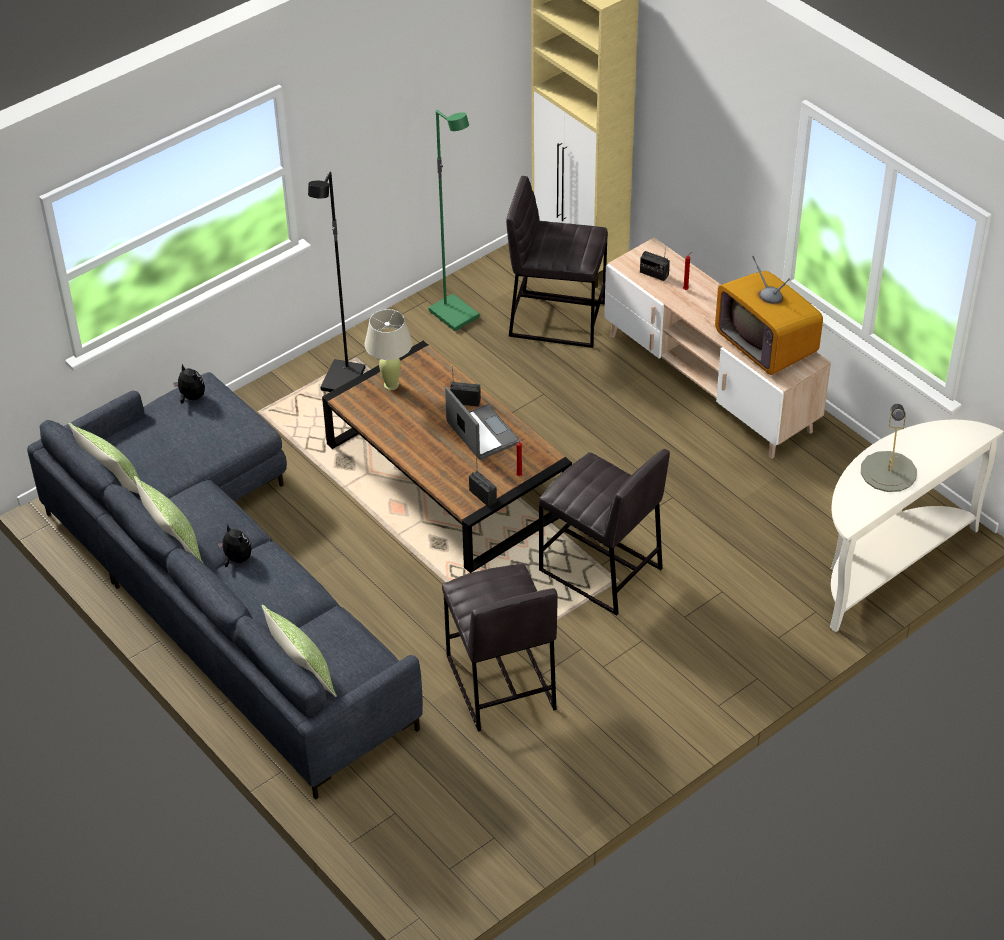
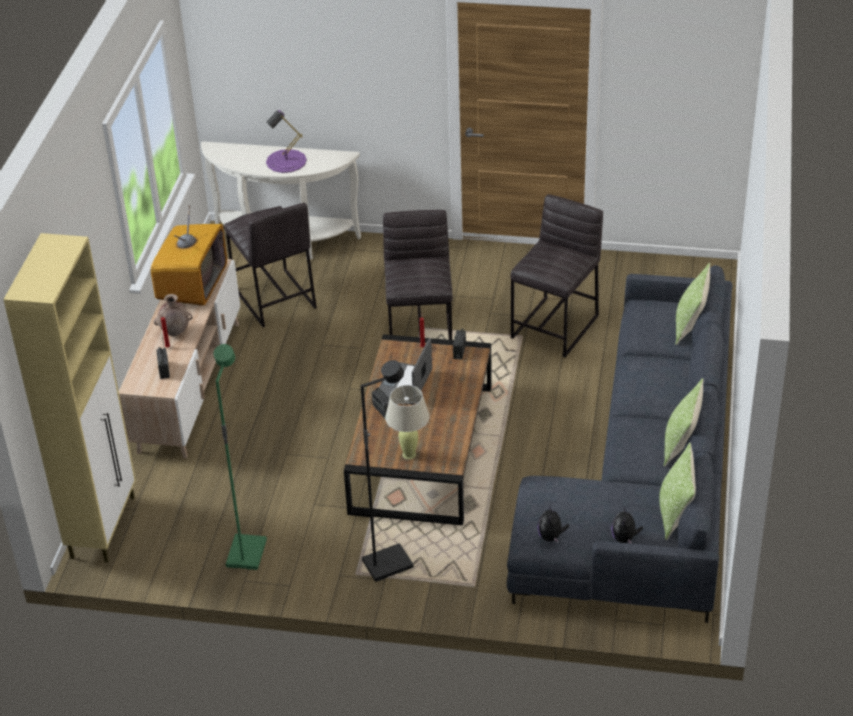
camera: 130 degrees left, 5 degrees down
(236, 559) = (651, 411): plush toy -> plush toy (624, 538)
(556, 318) = (193, 496): grey stool -> grey stool (274, 298)
(702, 303) = (175, 332): none -> brown vase
(888, 471) = (286, 161): grey table lamp -> purple table lamp

